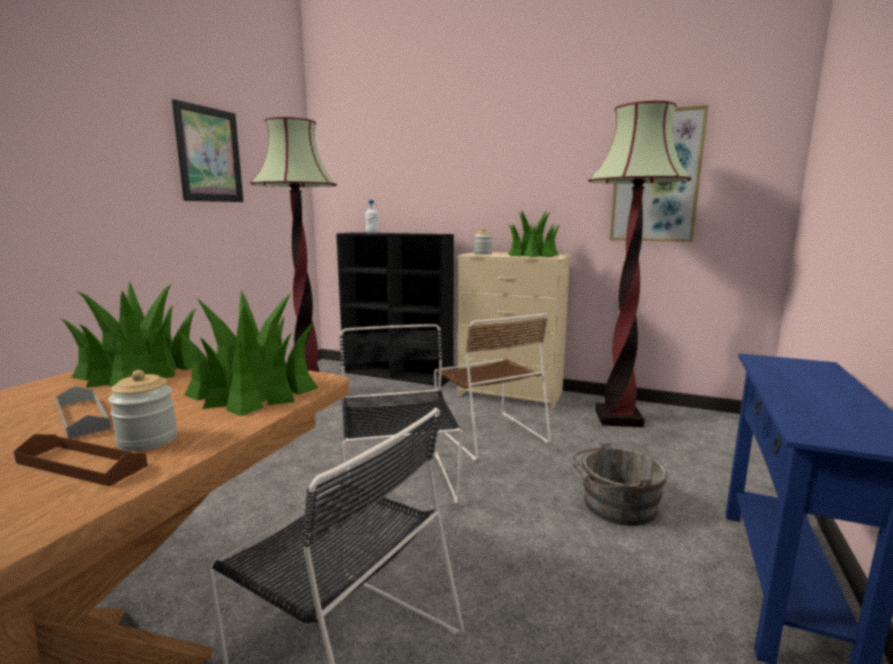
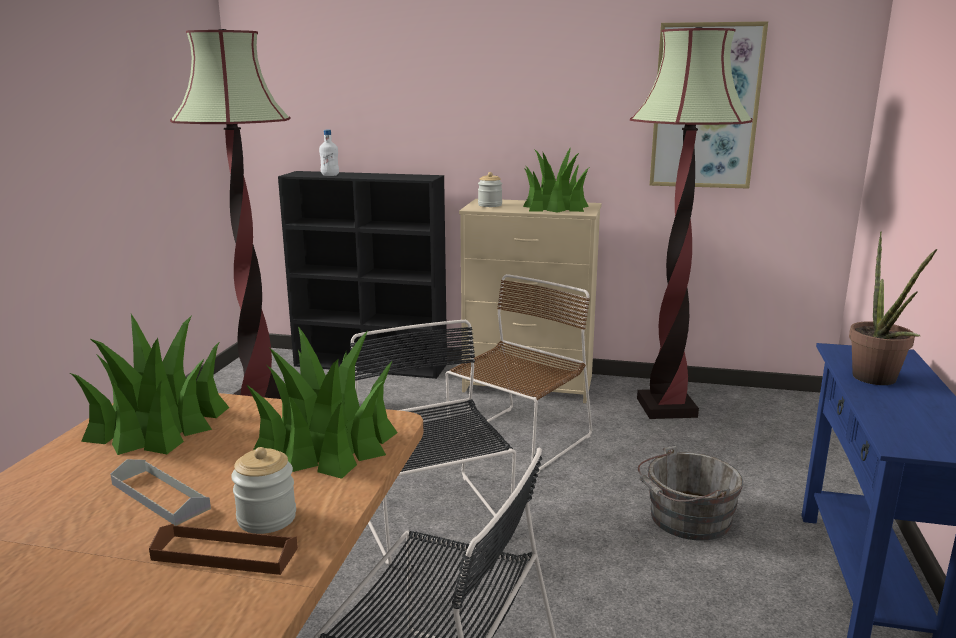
camera: 10 degrees left, 5 degrees up
(209, 155) = (106, 81): picture -> none
(489, 433) = (518, 440): brown chair -> brown chair turned 105 degrees counterclockwise
(794, 382) = (877, 381): none -> potted plant

